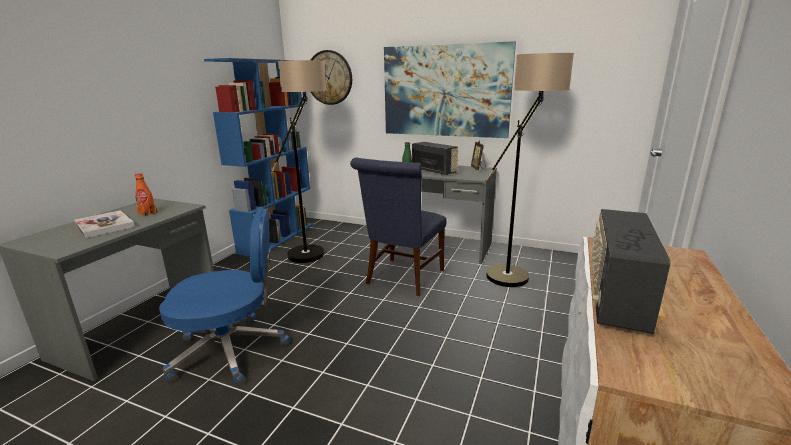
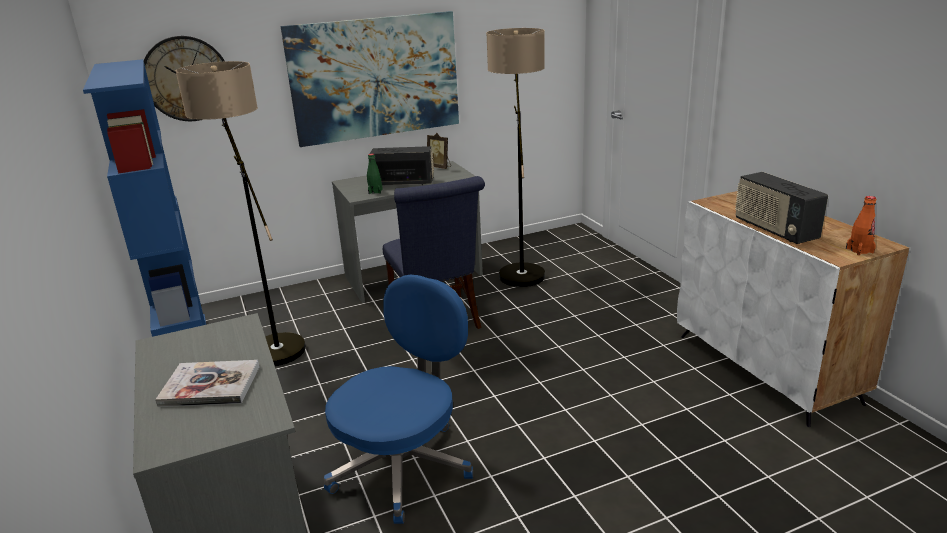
camera: 45 degrees left, 5 degrees up
(147, 213) = (213, 351): orange bottle -> orange bottle (859, 250)

